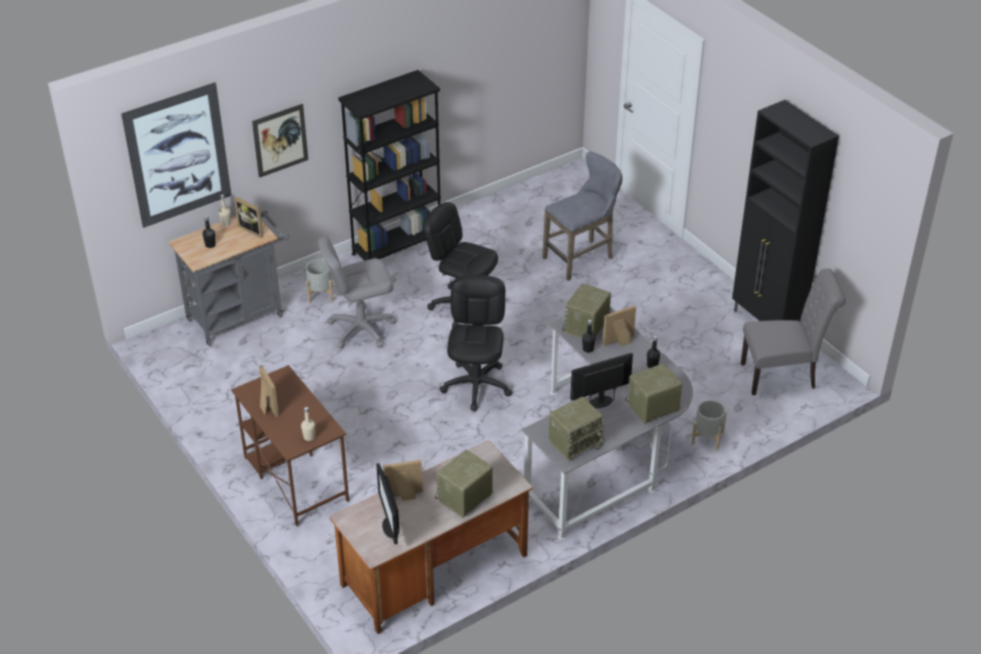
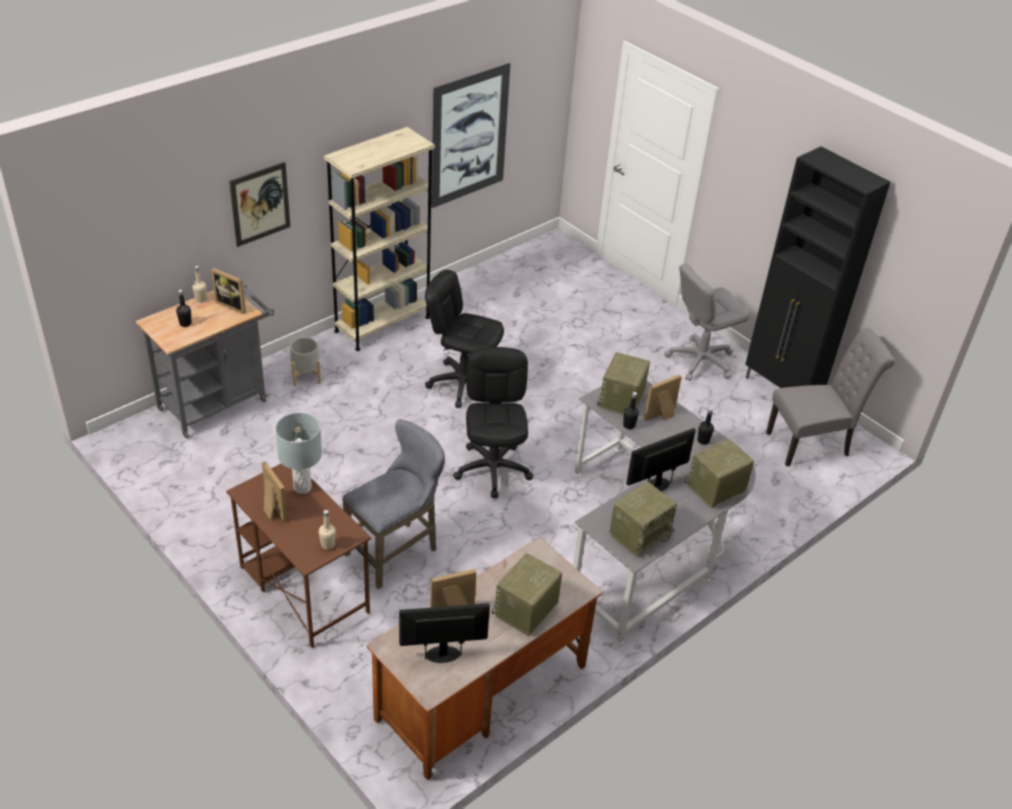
camera: 10 degrees left, 0 degrees up
(178, 155) = (145, 220): picture -> picture (469, 136)
(294, 389) = (302, 487): none -> grey table lamp
(361, 329) = (356, 412): grey office chair -> grey office chair (700, 361)
(390, 527) = (443, 654): monitor -> monitor turned 105 degrees clockwise
(397, 248) = (382, 324): black bookcase -> beige bookcase
(582, 258) = (578, 328): grey stool -> grey stool (396, 551)
(707, 438) = (752, 516): grey planter -> none

